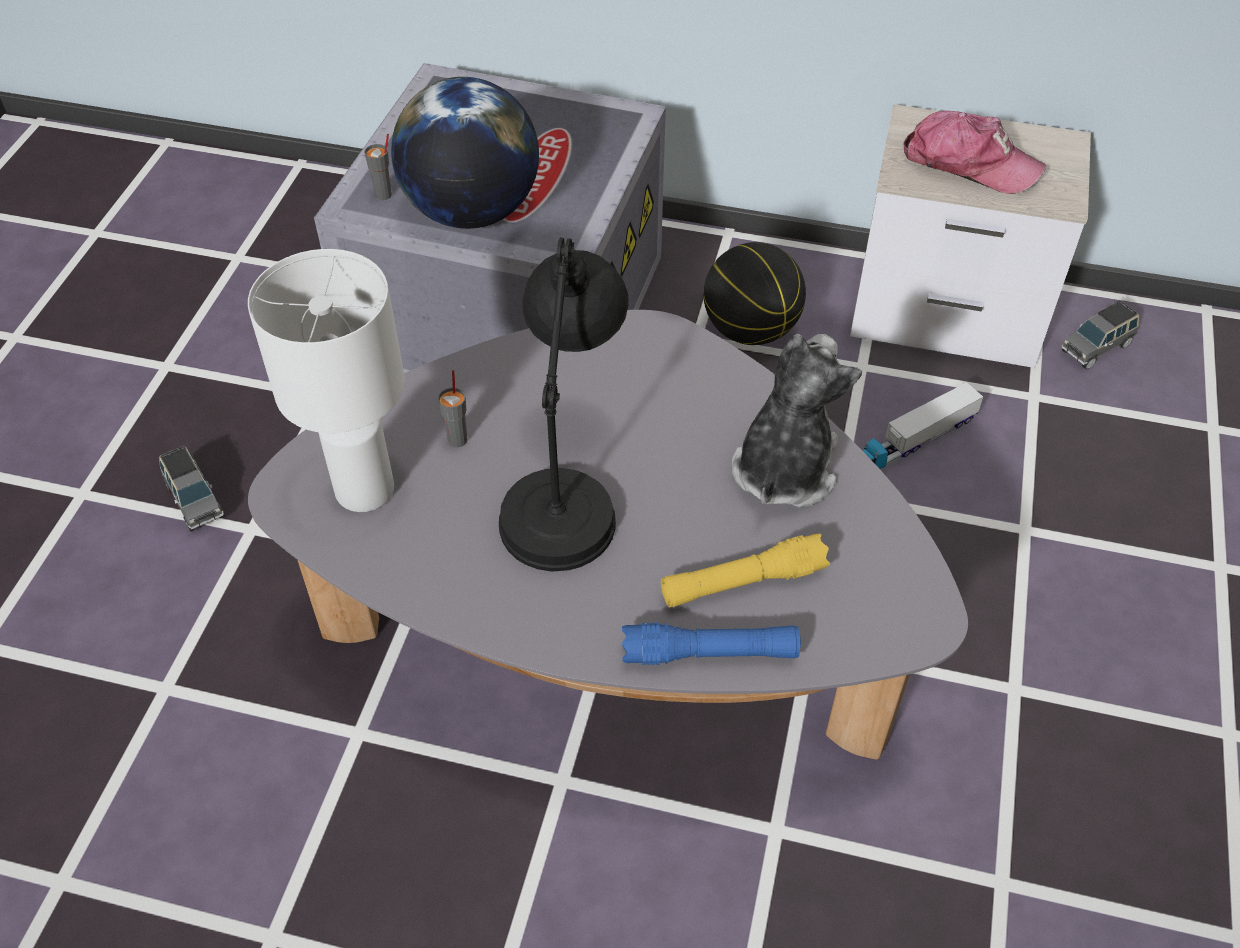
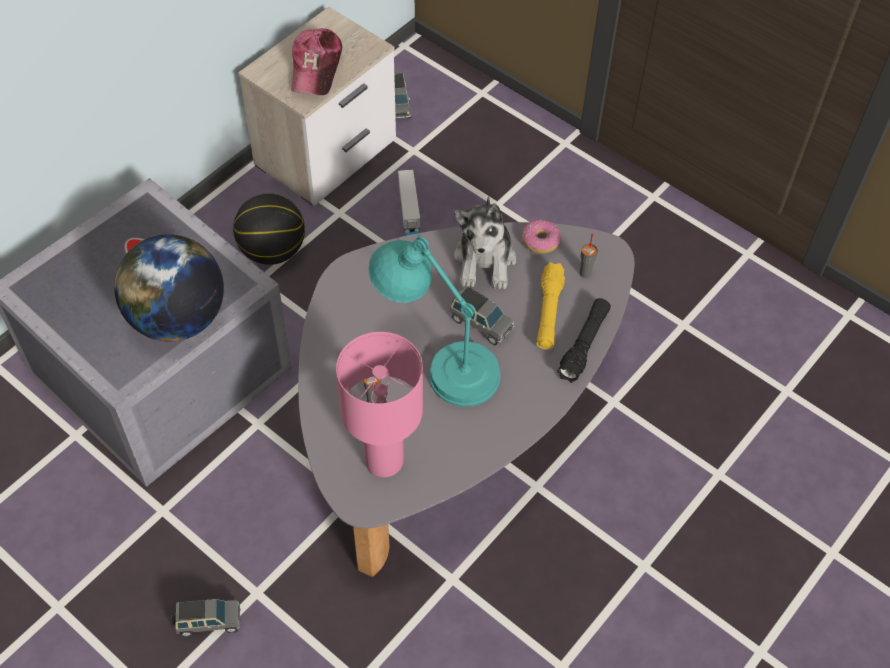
camera: 65 degrees left, 5 degrees up
(363, 490) = (384, 461): white table lamp -> pink table lamp
(384, 195) = (123, 361): grey cup -> grey cup (585, 273)
(566, 481) = (437, 360): black table lamp -> turquoise table lamp
(663, 506) = (480, 324): none -> grey toy car
(710, 653) = (584, 345): blue flashlight -> black flashlight
(784, 468) = (485, 261): plush toy -> plush toy turned 135 degrees counterclockwise
(874, 521) = (540, 241): none -> donut
(969, 164) = (316, 68): cap -> cap turned 135 degrees clockwise

